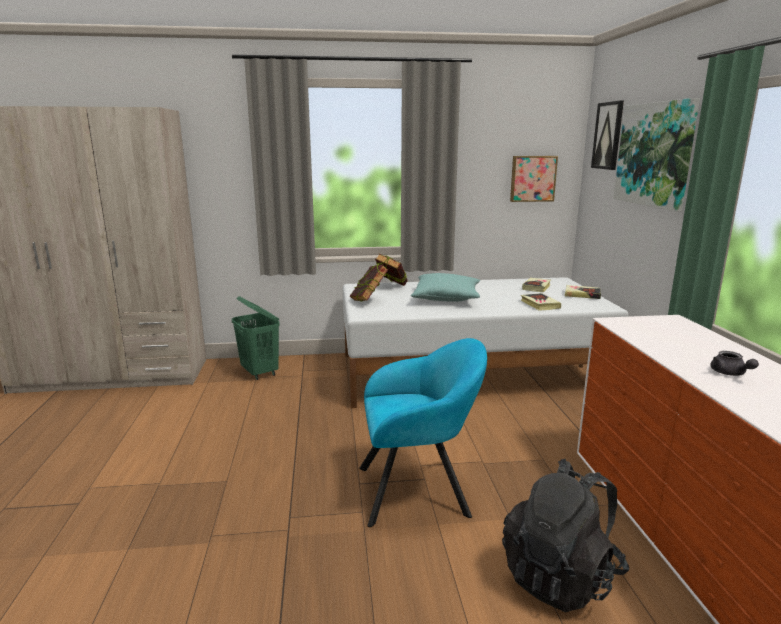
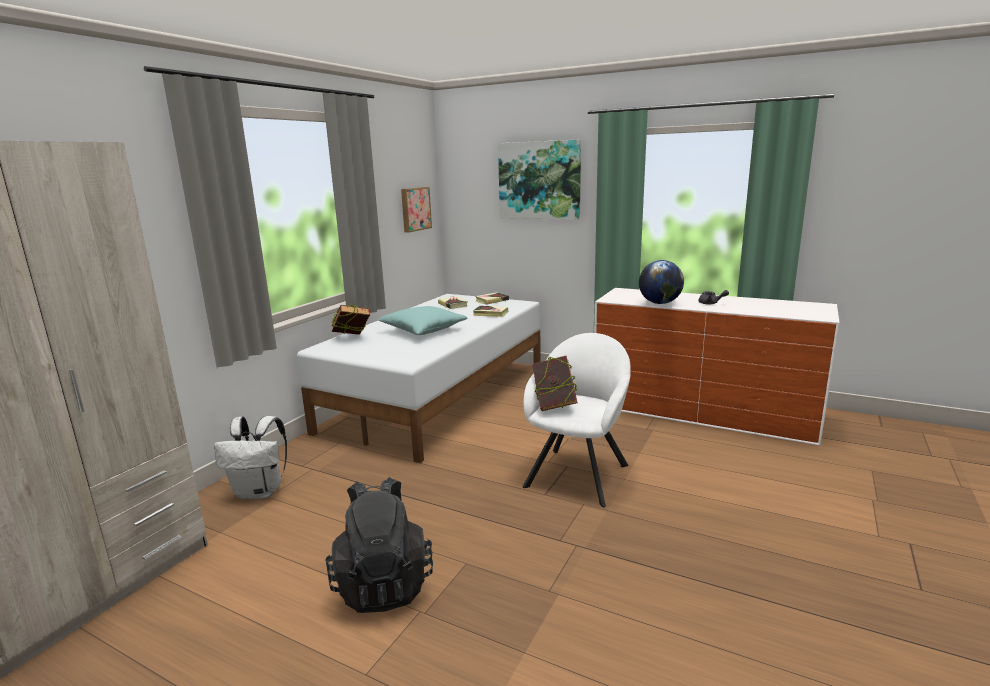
camera: 55 degrees left, 0 degrees up
(260, 373) = (260, 491): green laundry basket -> white backpack
(369, 301) = (376, 354): book -> book (554, 405)
(419, 490) = (579, 472): turquoise armchair -> white armchair
(561, 576) = (704, 458): black backpack -> black backpack (383, 584)
(608, 136) = (474, 167): picture -> none
(656, 346) = (659, 303): none -> globe

